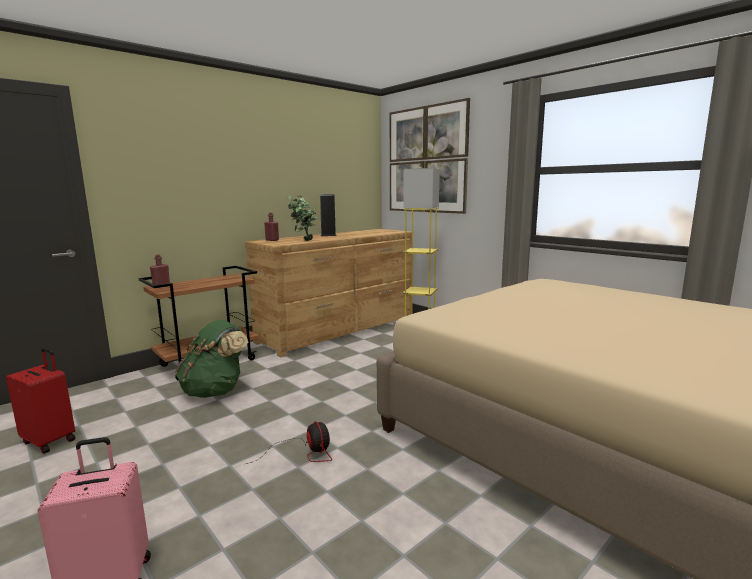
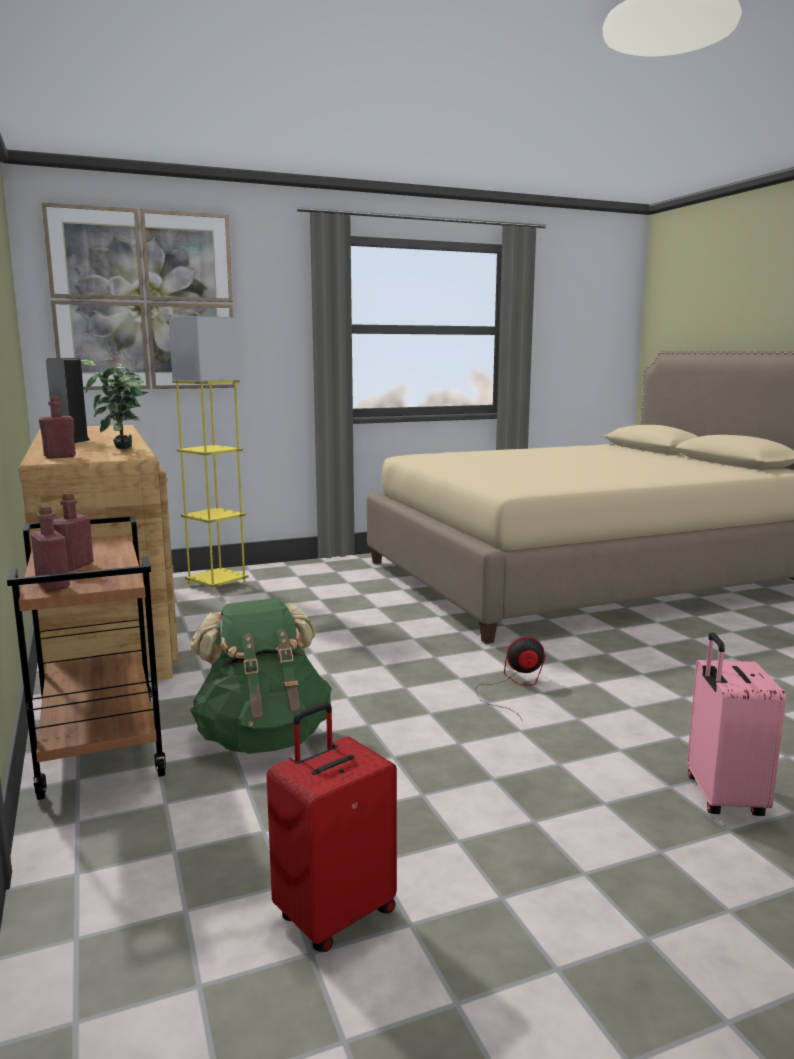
camera: 70 degrees left, 0 degrees up
(192, 283) = (74, 566): none -> red bottle

